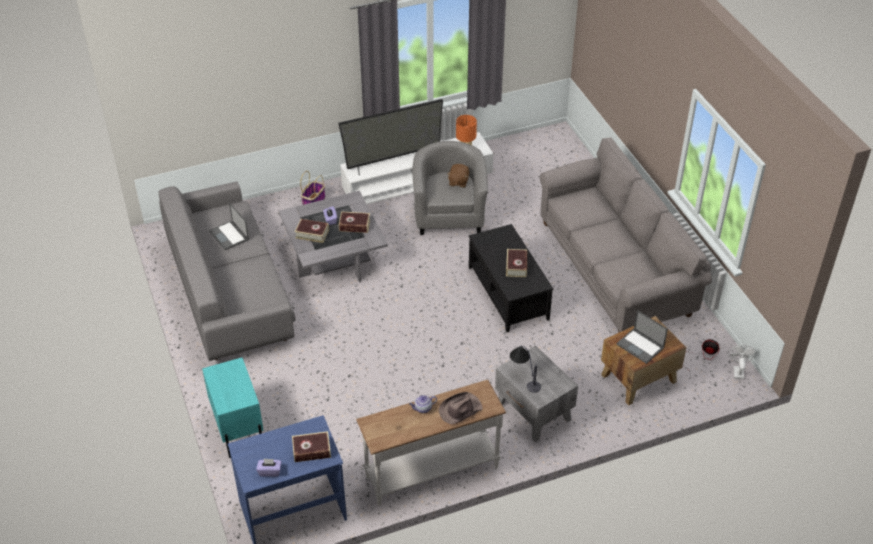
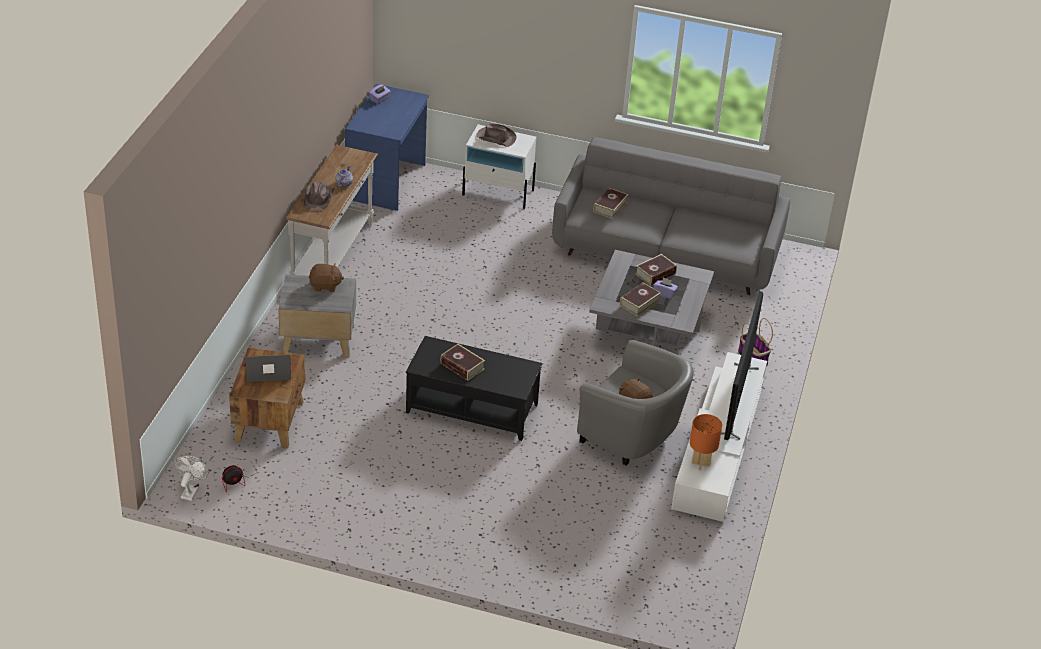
camera: 125 degrees right, 5 degrees down
(228, 391) = (495, 137): none -> brown hat
(229, 236) = (704, 228): laptop -> none
(238, 427) = (498, 193): turquoise nightstand -> white nightstand
(311, 450) = (374, 121): book -> book (610, 207)
(524, 378) = (325, 286): table lamp -> brown plush toy
(614, 269) = (416, 502): grey sofa -> none
(738, 370) = (191, 490): white fan -> white fan turned 120 degrees counterclockwise

